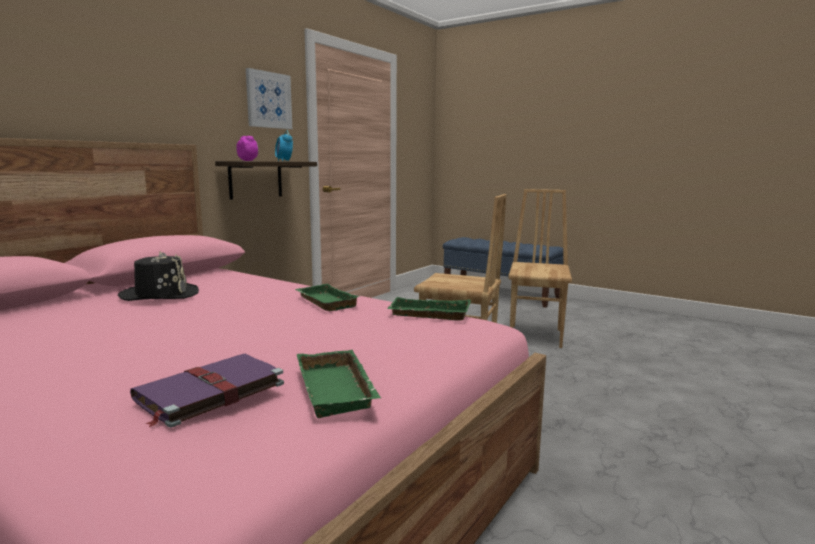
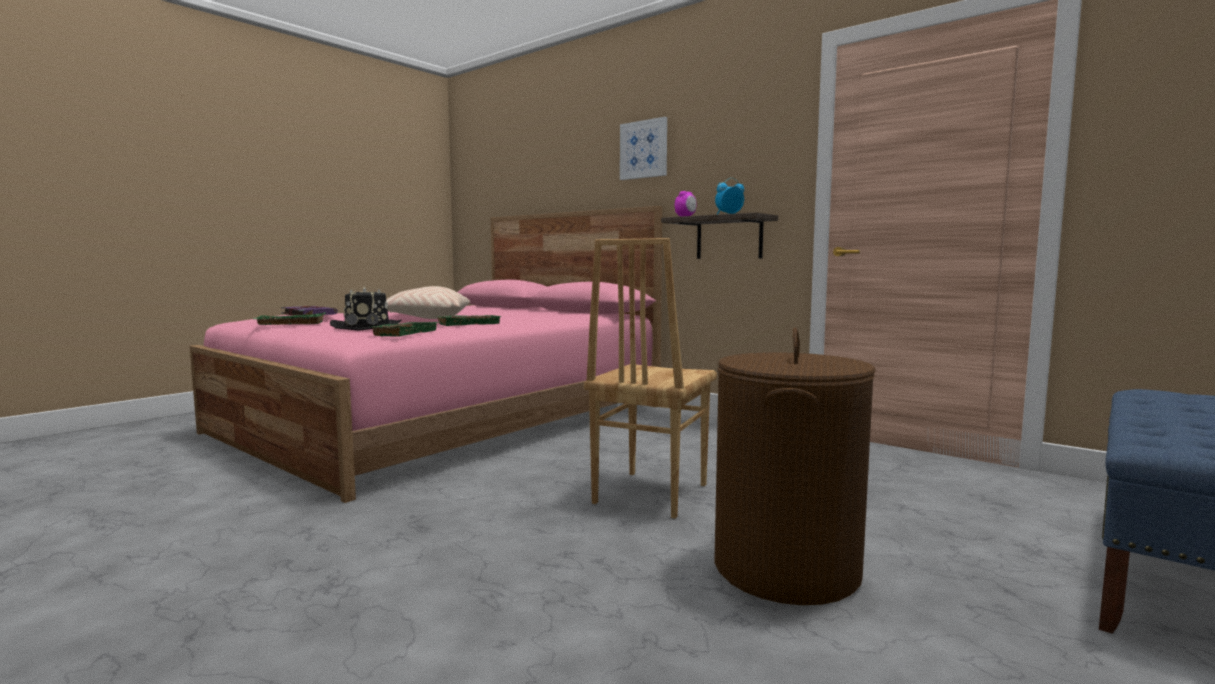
camera: 95 degrees right, 5 degrees down
(160, 295) = (521, 313): black hat -> black hat (367, 327)
(235, 325) = (426, 318): none -> beige pillow
(268, 100) = (754, 145): picture -> picture (644, 149)
(537, 336) = (786, 569): brown chair -> brown laundry basket

